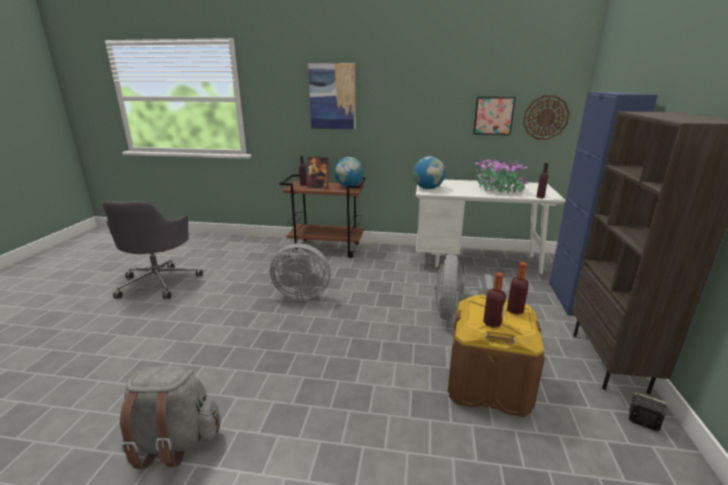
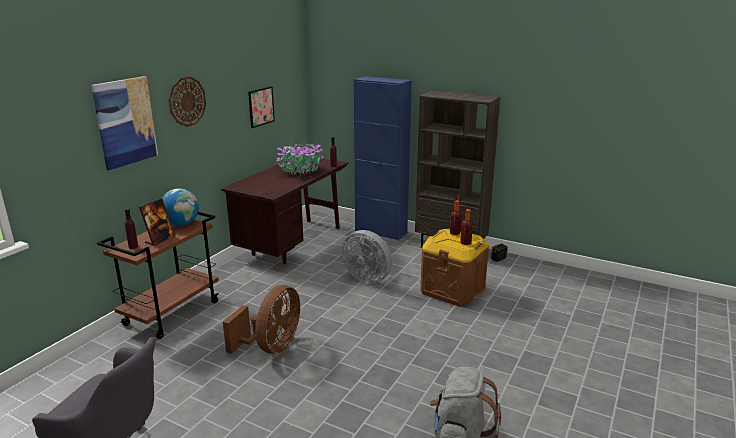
camera: 70 degrees left, 0 degrees up
(301, 294) = (271, 347): grey fan -> brown fan
(428, 188) = (263, 192): globe -> none
(476, 260) = (292, 243): white desk -> brown desk
(545, 117) = (290, 99): wall clock -> wall clock (187, 101)

